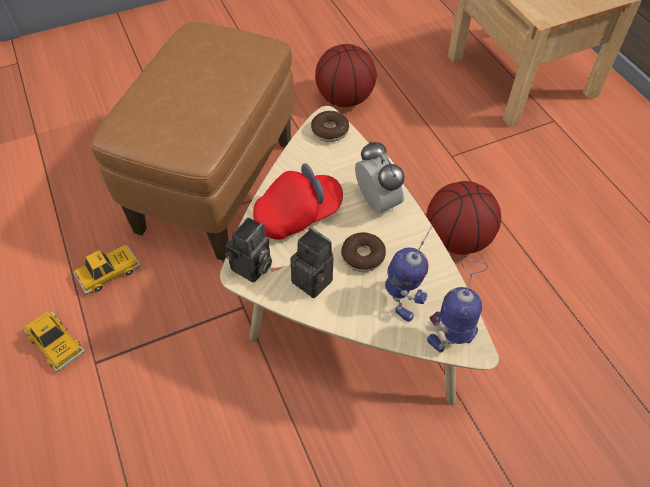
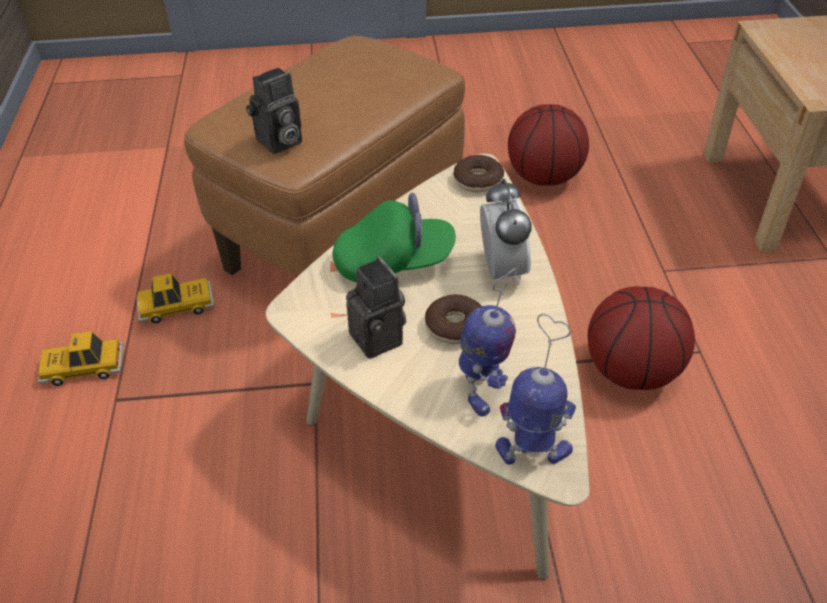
camera: 20 degrees right, 10 degrees down
(56, 343) = (83, 367): toy car -> toy car turned 105 degrees clockwise
(252, 268) = (308, 308): camera -> camera (279, 143)
(298, 215) = (394, 262): red cap -> green cap

